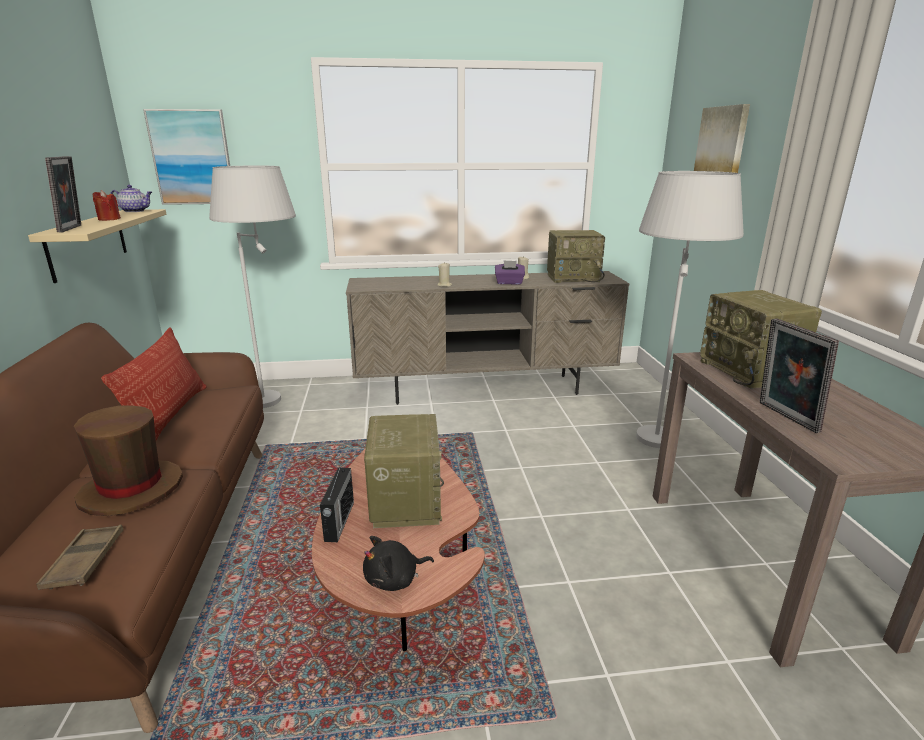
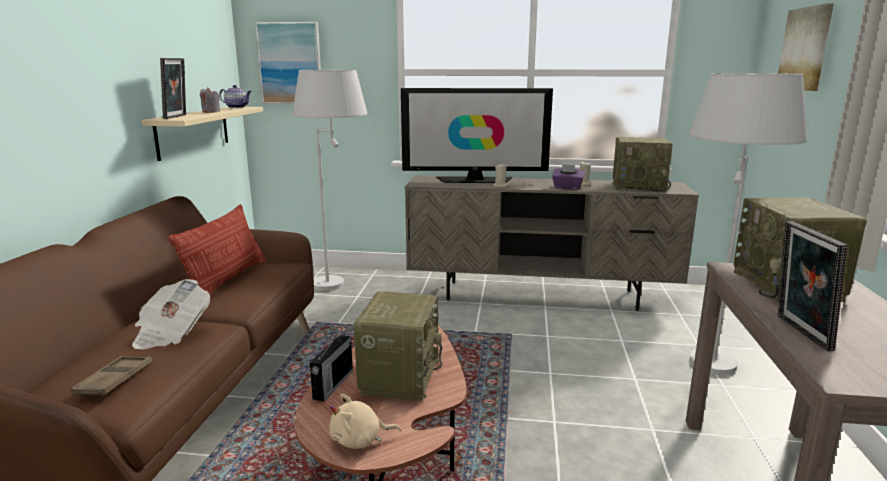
camera: 15 degrees right, 5 degrees down
(109, 219) = (211, 112): red candle -> grey candle
(131, 490) = (171, 333): brown hat -> newspaper
(394, 579) = (360, 440): black plush toy -> beige plush toy
(415, 280) = (475, 180): none -> television

